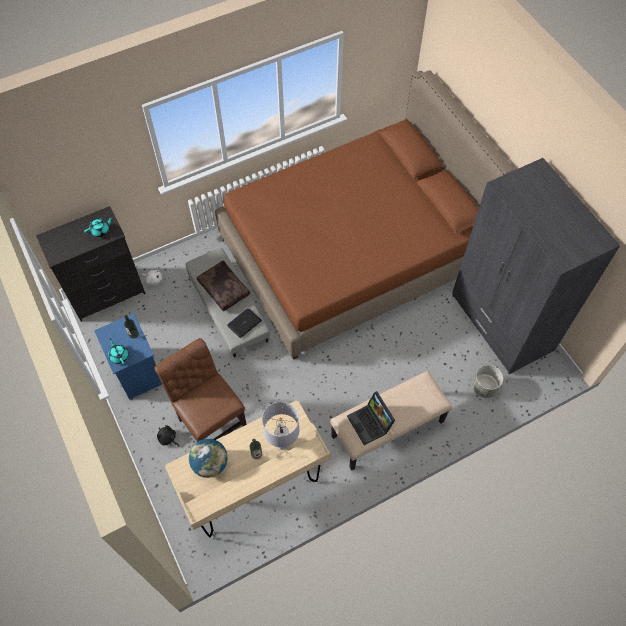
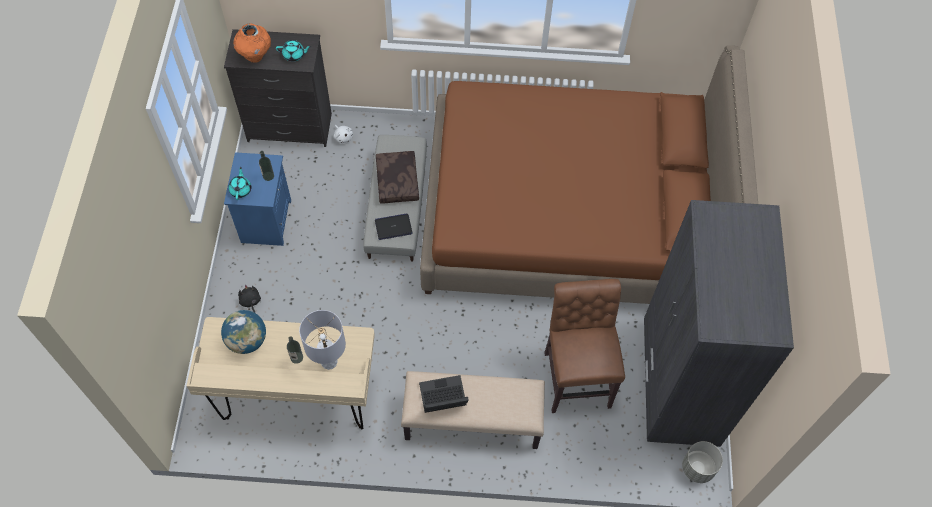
camera: 30 degrees right, 0 degrees up
(69, 246) = (255, 56): none -> orange vase
(211, 423) = (301, 310): brown chair -> brown chair (576, 375)
(371, 423) = (442, 399): laptop -> laptop turned 75 degrees clockwise
(484, 387) = (609, 439): grey planter -> grey planter (697, 468)

